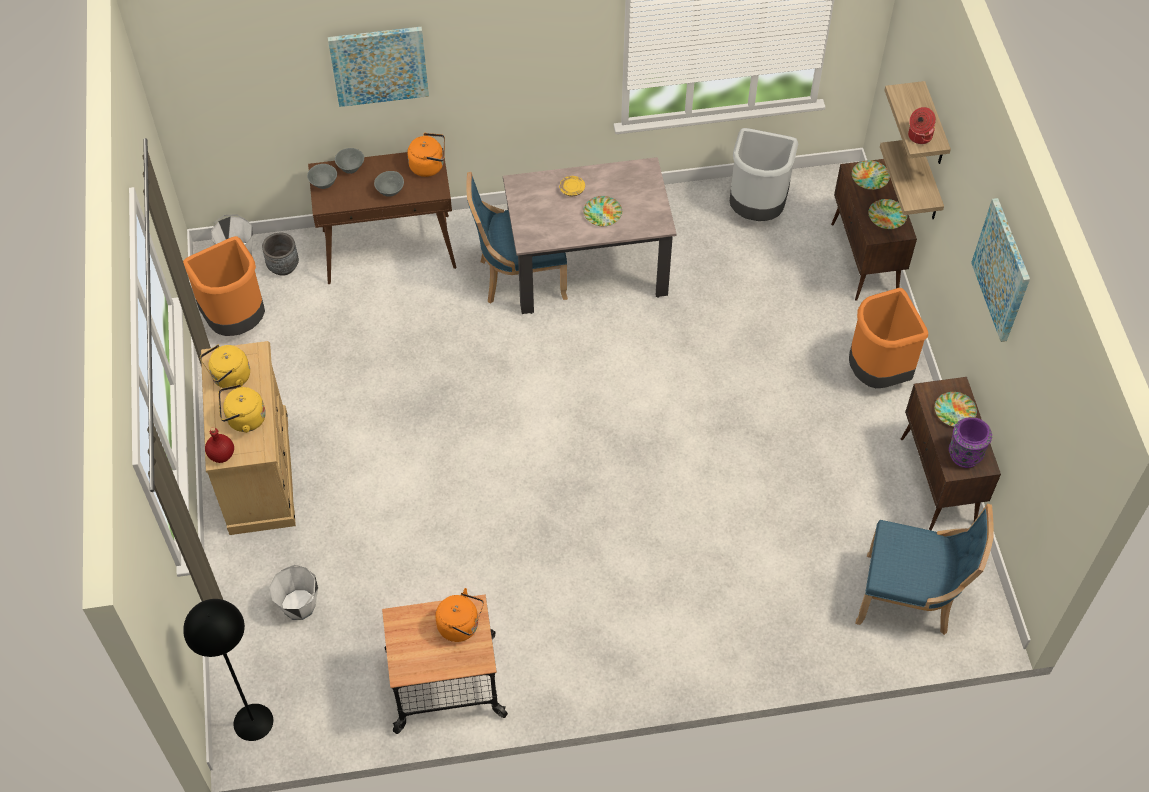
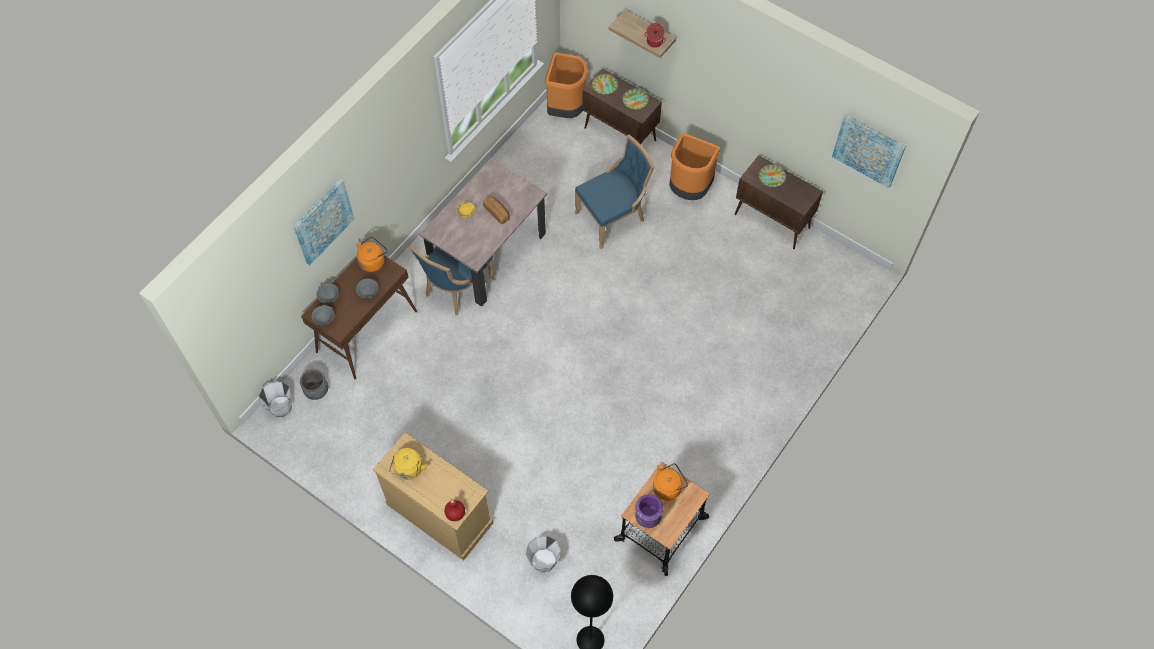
camera: 45 degrees left, 5 degrees up
(237, 322) = (328, 445): orange trash can -> orange trash can (566, 110)
(244, 419) = (444, 485): yellow kettle -> none
(602, 213) = (497, 212): plate -> bread
(756, 210) = (539, 150): grey trash can -> none
(909, 598) = (820, 290): blue chair -> blue chair (613, 217)
(928, 183) = (657, 66): shelf -> none
(964, 455) = (798, 195): purple vase -> purple vase (647, 518)
(1002, 270) = (770, 83): picture -> picture (868, 150)

